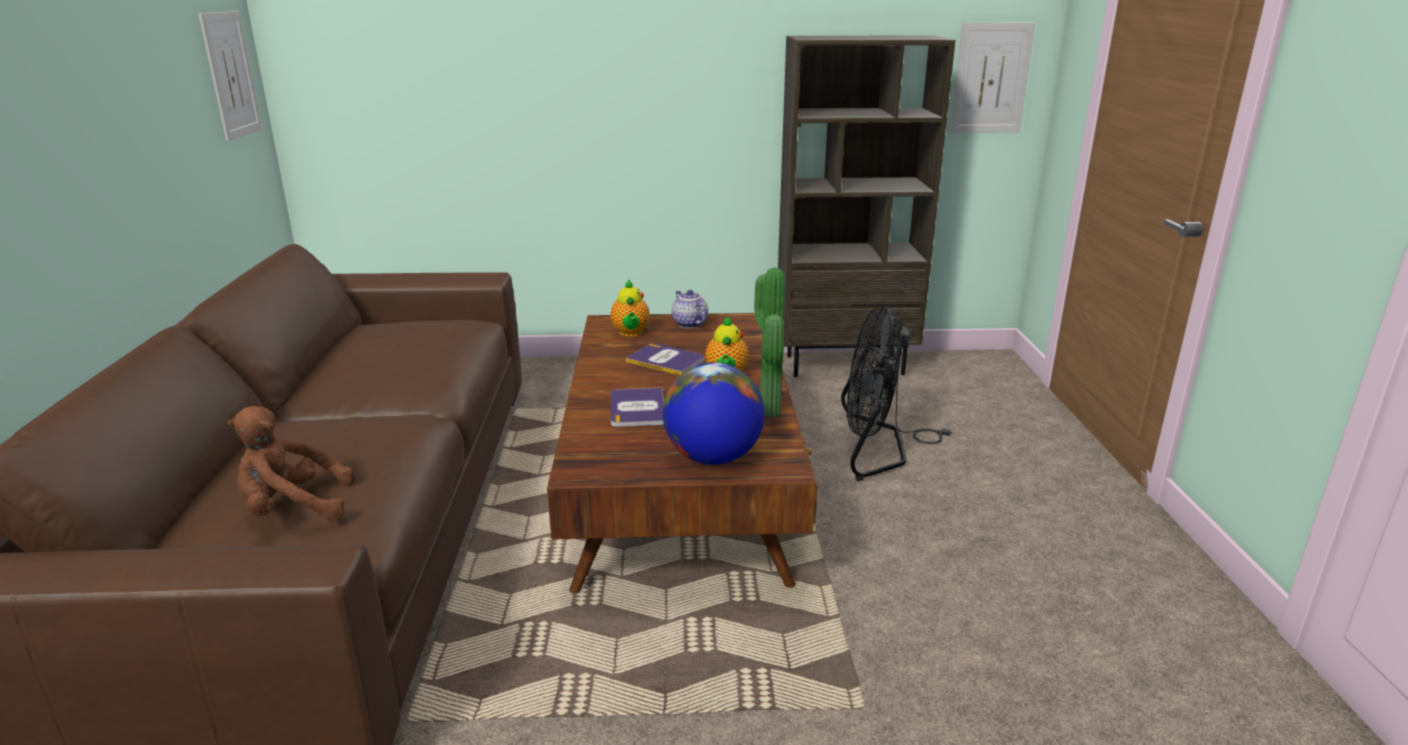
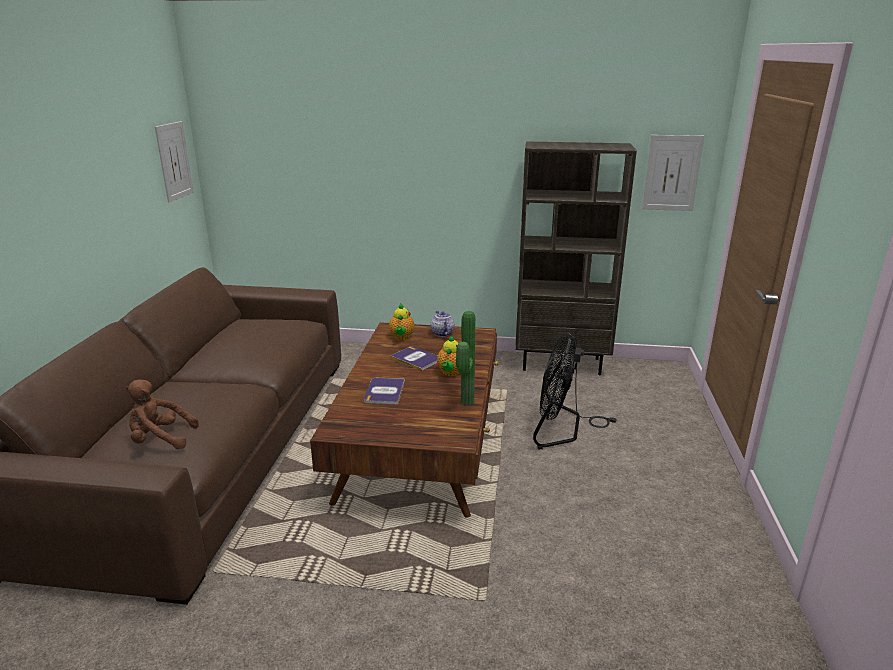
camera: 10 degrees right, 0 degrees up
(713, 457) = (418, 430): globe -> none

